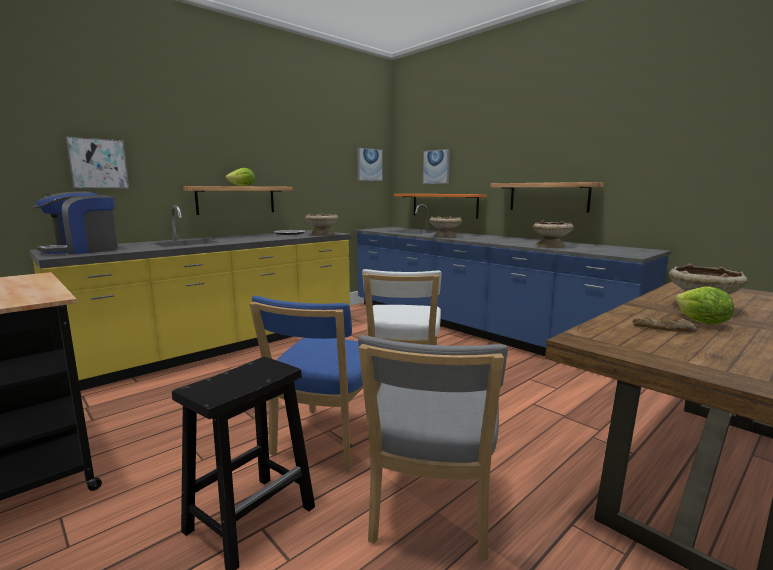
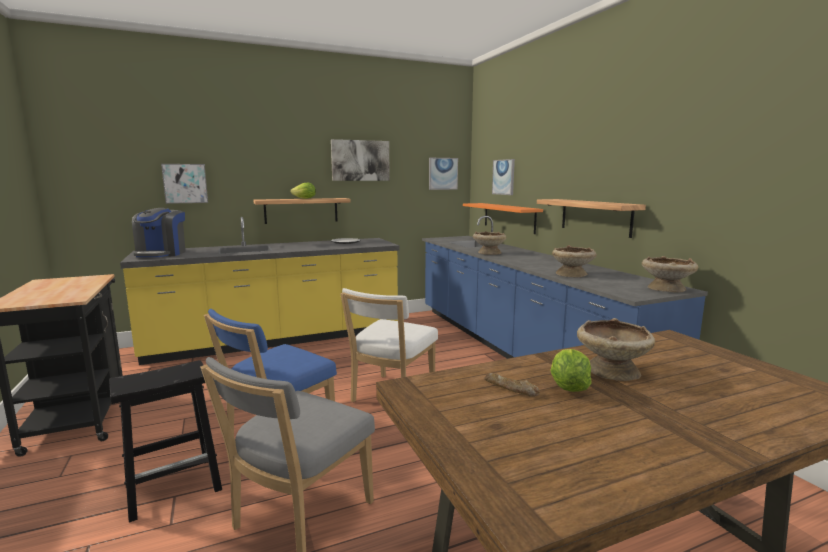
camera: 20 degrees right, 0 degrees up
(82, 250) = (161, 254): coffee machine -> coffee machine turned 60 degrees counterclockwise
(294, 147) = (360, 160): none -> picture
(322, 234) = (371, 244): beige bowl -> beige bowl (666, 289)

